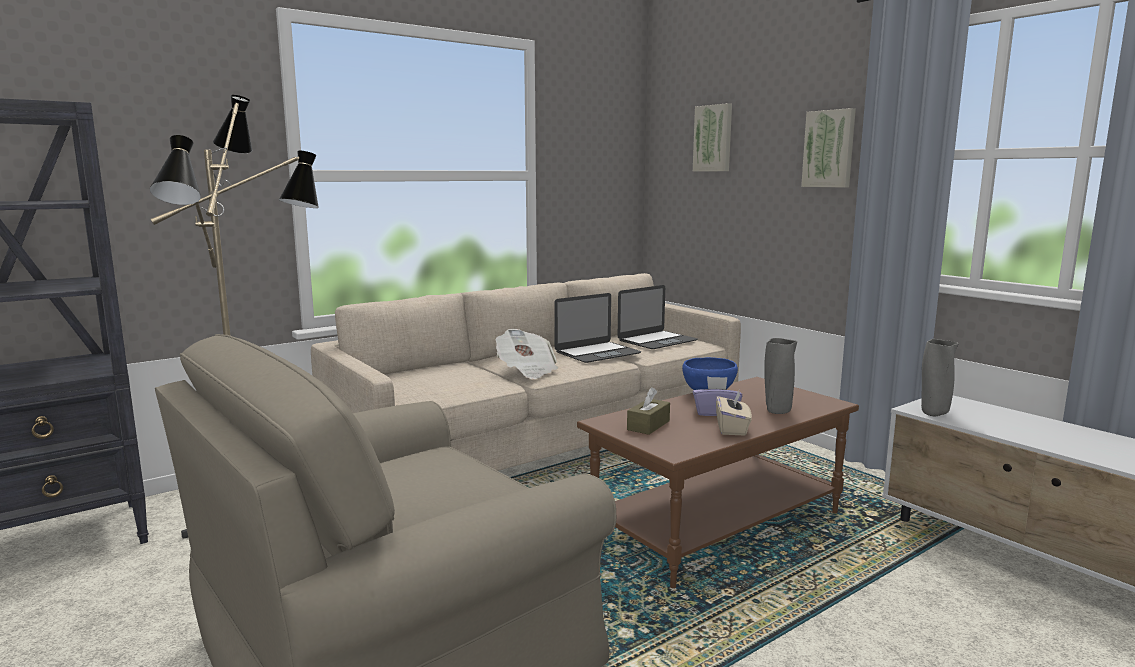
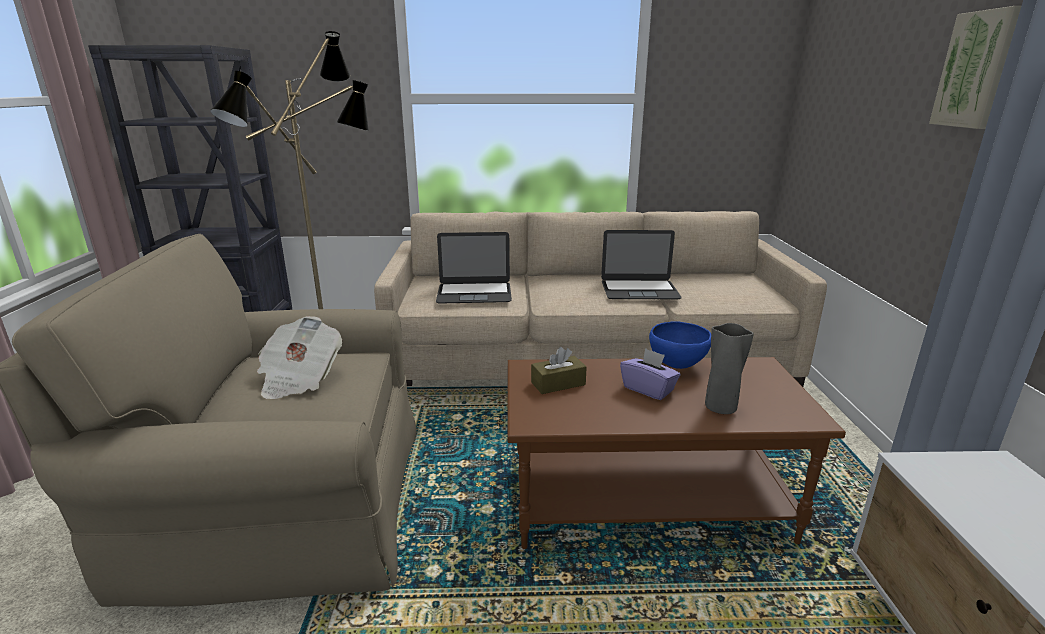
camera: 35 degrees right, 10 degrees up
(526, 370) = (548, 295): newspaper -> newspaper (299, 378)
(657, 340) = (723, 288): laptop -> laptop (474, 293)
(713, 138) = (858, 54): picture -> none
(732, 428) = (632, 414): beige tissue box -> none
(933, 413) = (934, 481): grey vase -> none

